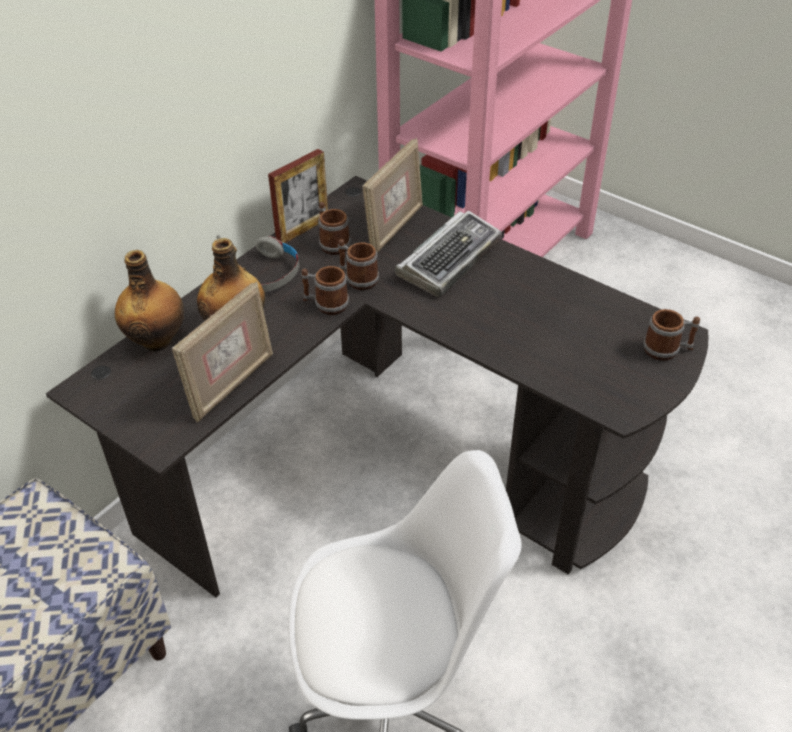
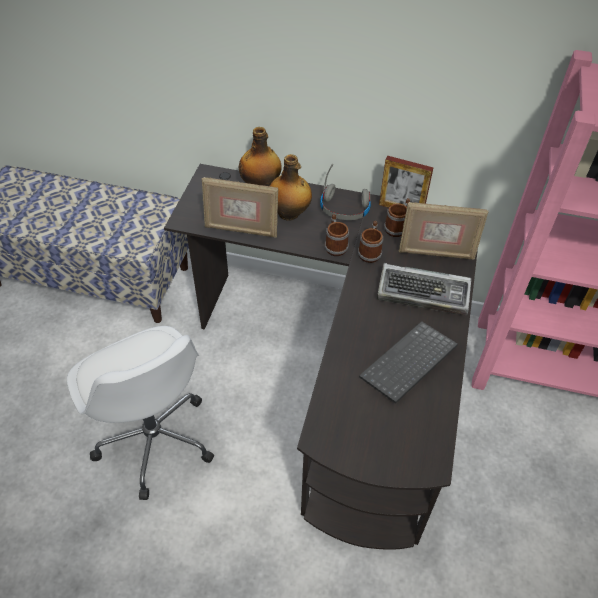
camera: 65 degrees right, 5 degrees up
(546, 305) = (409, 364): none -> keyboard
(667, 350) = (406, 457): mug -> none

